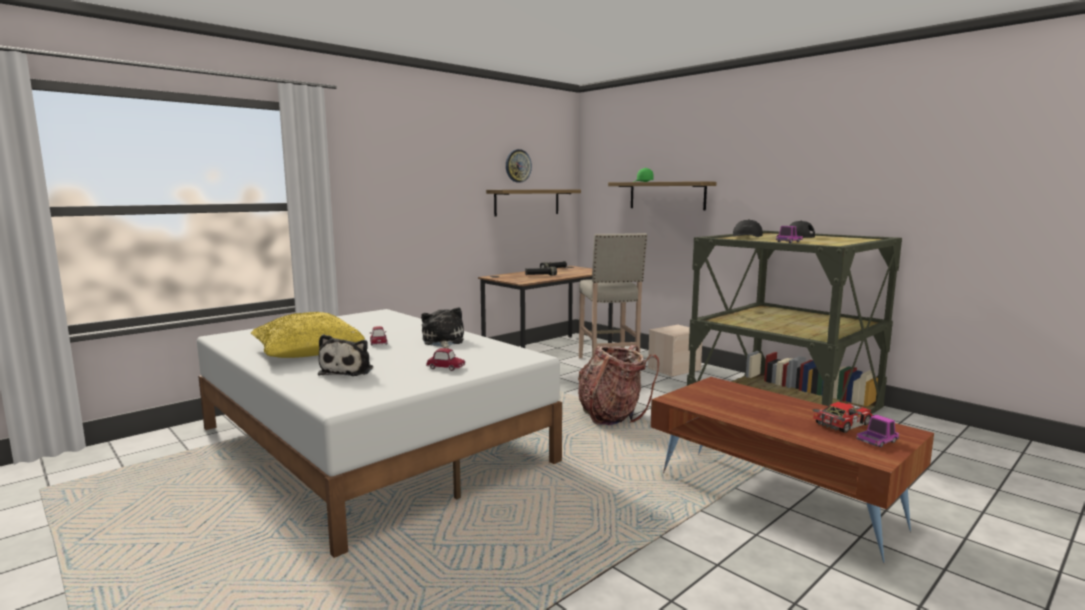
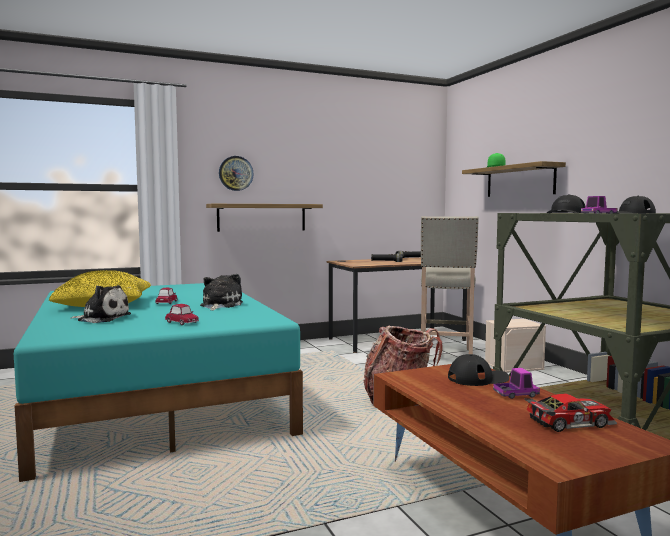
camera: 20 degrees right, 5 degrees down
(348, 371) = (102, 318): plush toy -> plush toy turned 105 degrees counterclockwise
(372, 443) = (157, 396): white bed -> turquoise bed
(518, 166) = (374, 157): wall clock -> wall clock (236, 173)
(527, 202) = (385, 192): shelf -> shelf (262, 217)
(736, 393) = (478, 378): none -> black cap
(877, 441) = (589, 447): toy truck -> toy truck (515, 394)

